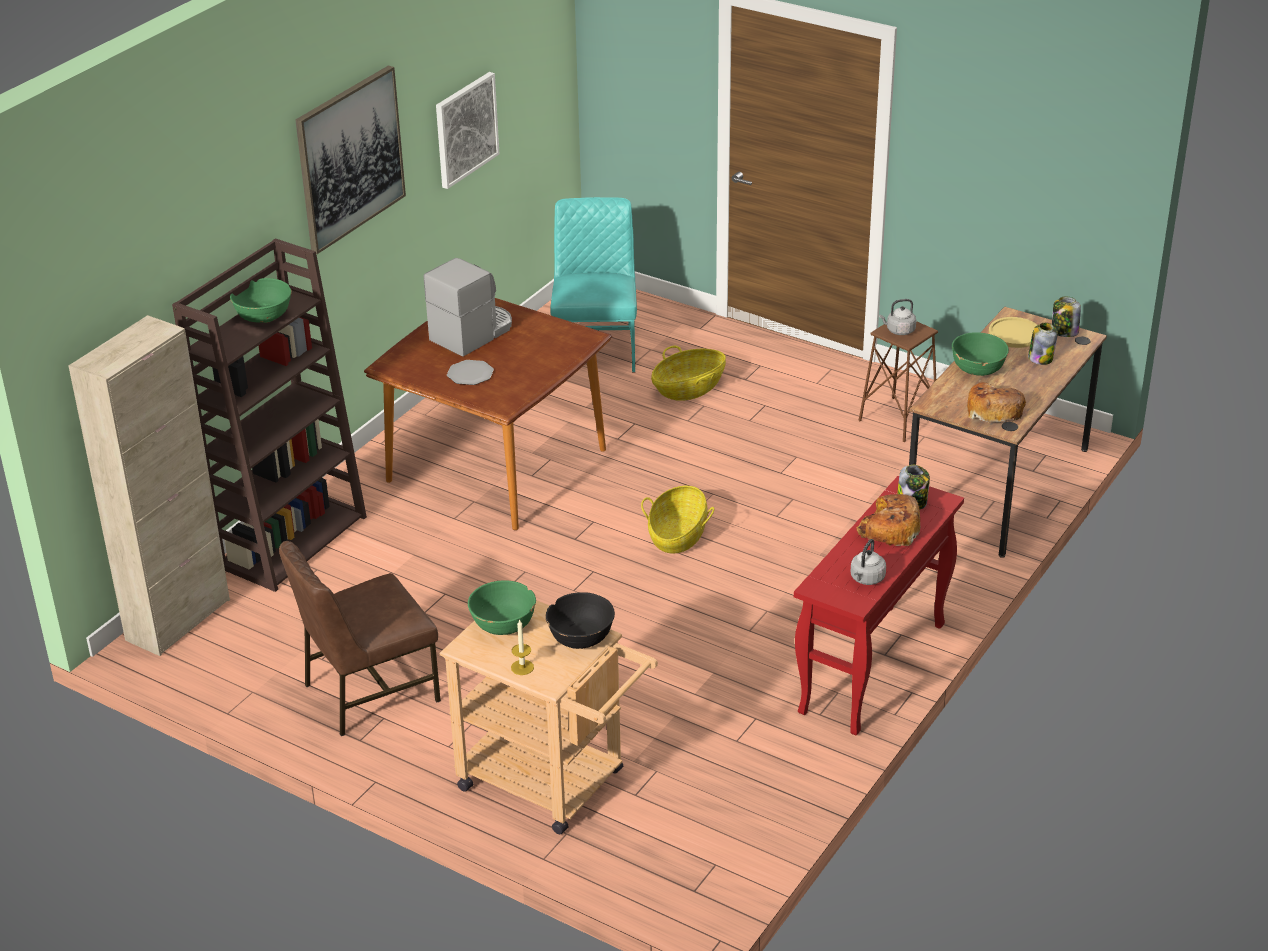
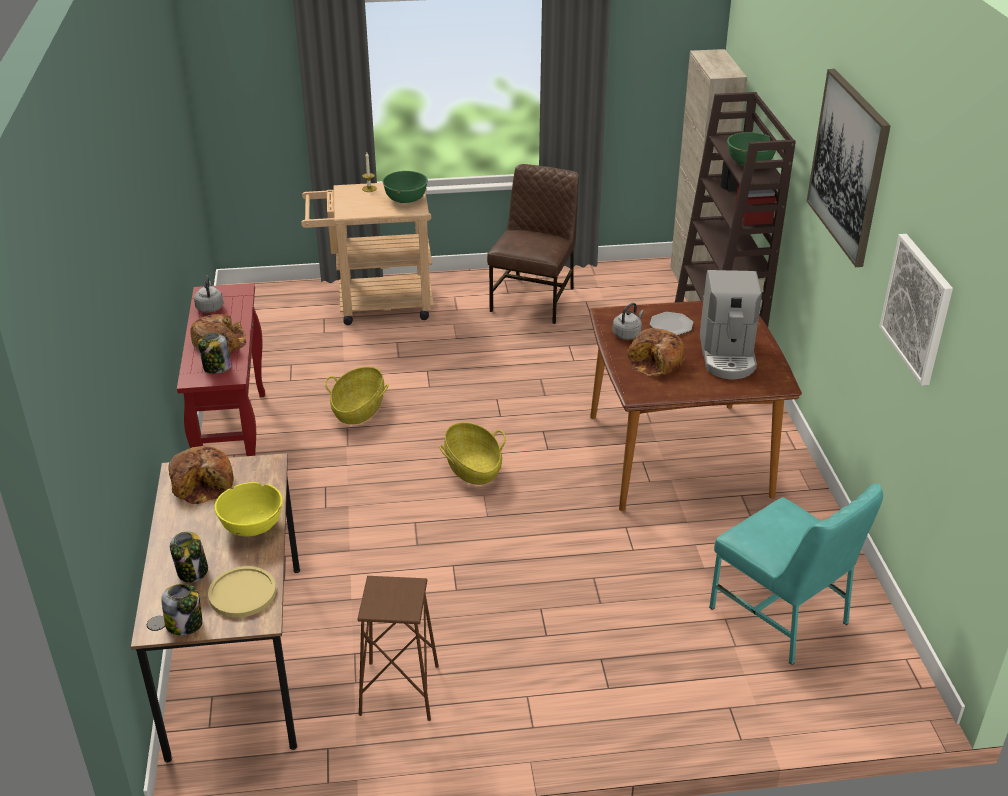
camera: 140 degrees right, 0 degrees up
(534, 352) = (656, 362): none -> bread
(581, 638) = (354, 209): black bowl -> none
(688, 389) = (637, 615): basket -> basket (358, 409)
(899, 331) = (398, 594): grey kettle -> grey kettle (627, 334)
(978, 369) = (252, 526): green bowl -> yellow bowl

